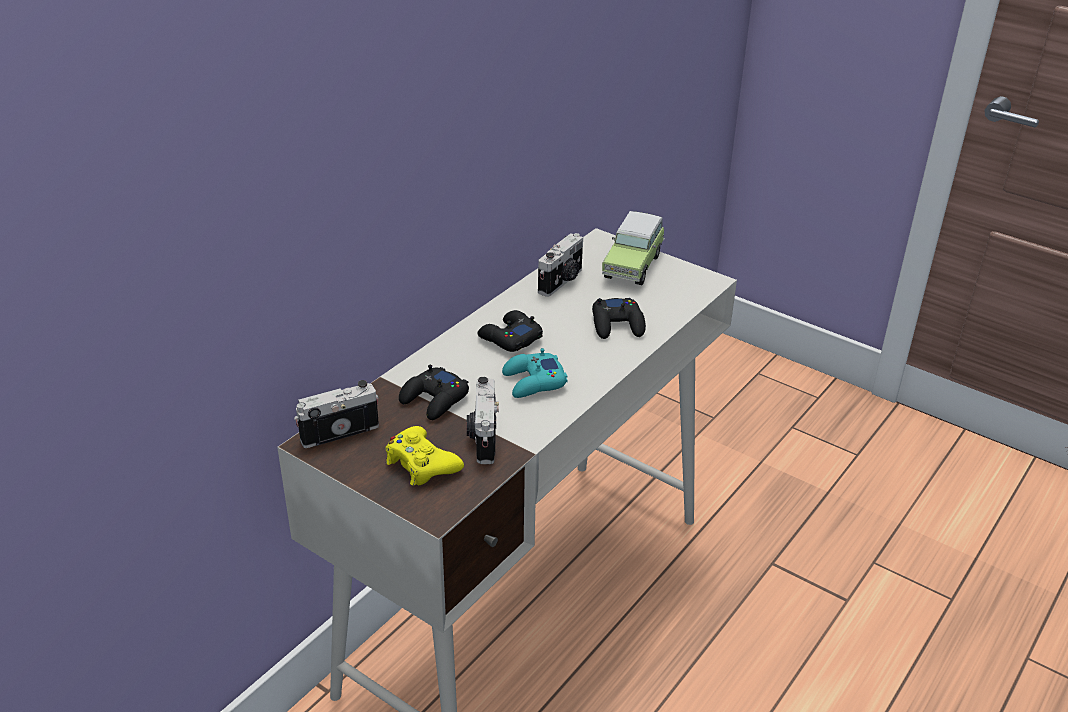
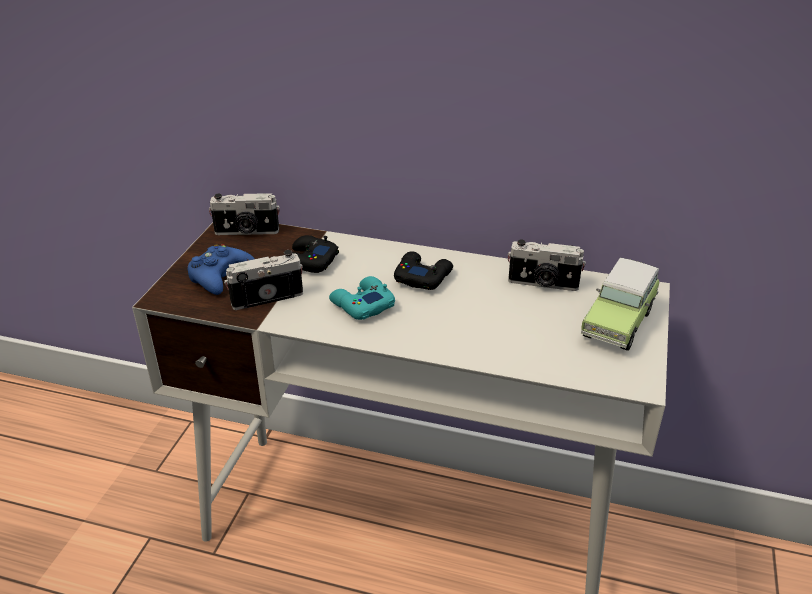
camera: 70 degrees right, 0 degrees up
(338, 431) = (247, 232): camera -> camera turned 135 degrees clockwise
(421, 464) = (220, 276): yellow game controller -> blue game controller
(617, 325) = (493, 334): black game controller -> none
(633, 265) = (619, 321): toy car -> toy car turned 60 degrees counterclockwise

